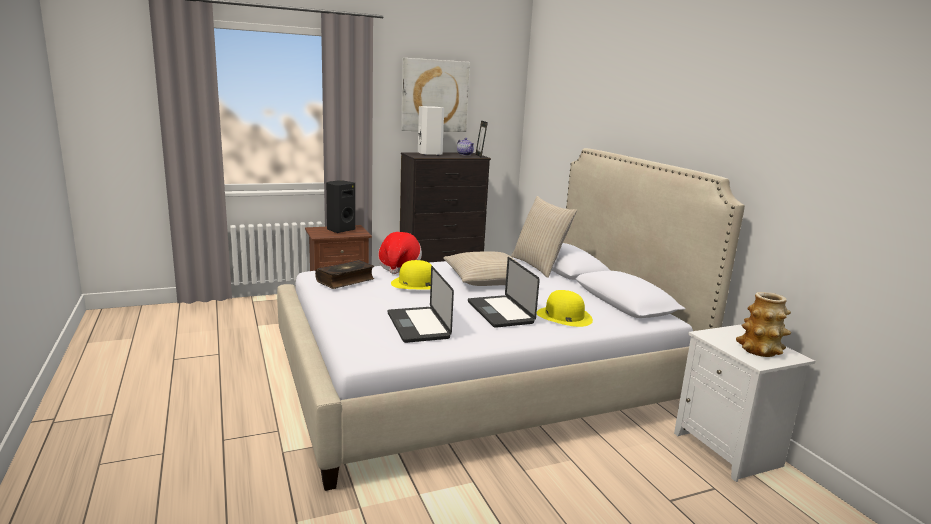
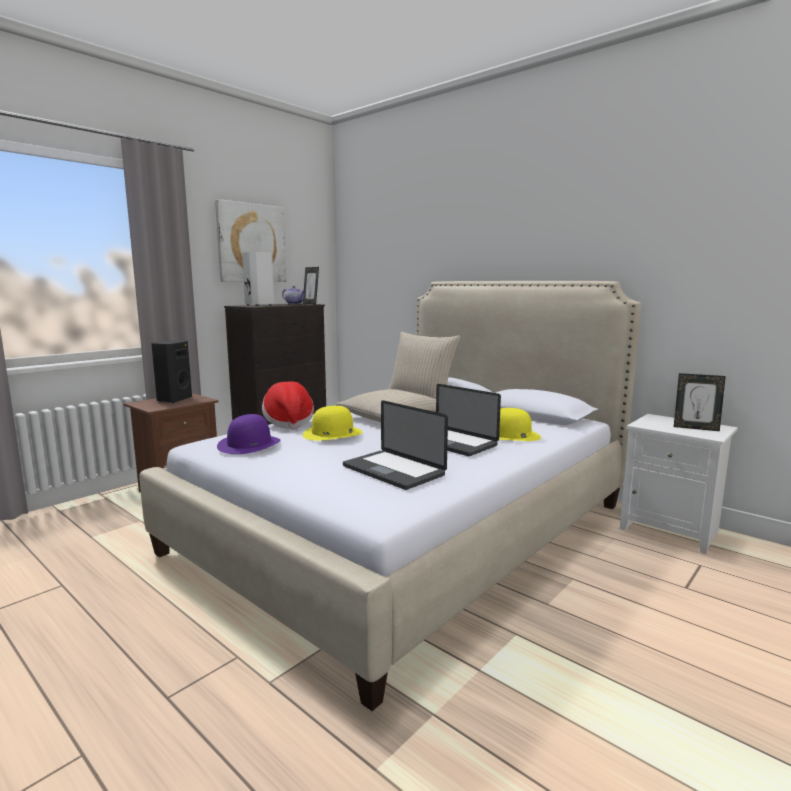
camera: 25 degrees left, 5 degrees down
(346, 280) = (249, 444): book -> purple hat
(760, 351) = (695, 428): vase -> picture frame

